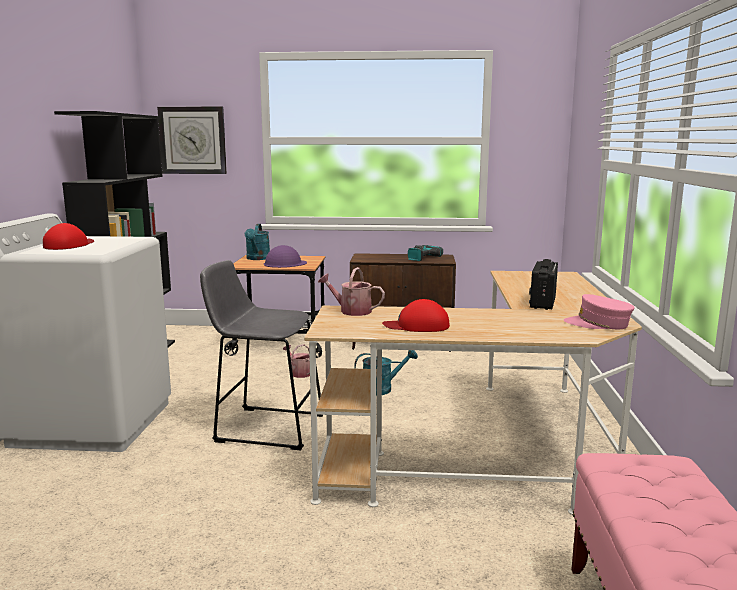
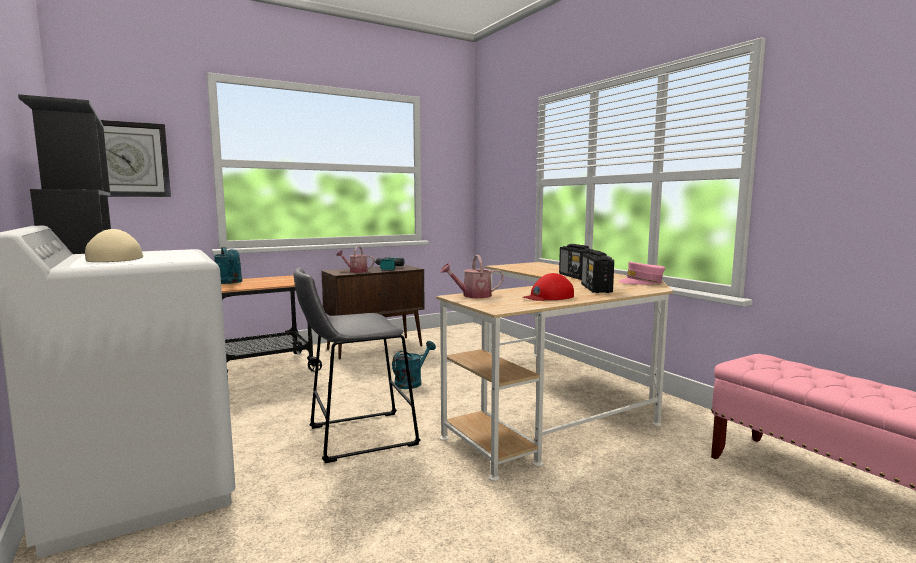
camera: 35 degrees left, 5 degrees down
(69, 245) = (117, 258): red cap -> beige cap
(284, 263) = (270, 283): purple hard hat -> none
(299, 373) = (318, 386): watering can -> watering can (356, 271)
(505, 324) = (596, 289): none -> radio

